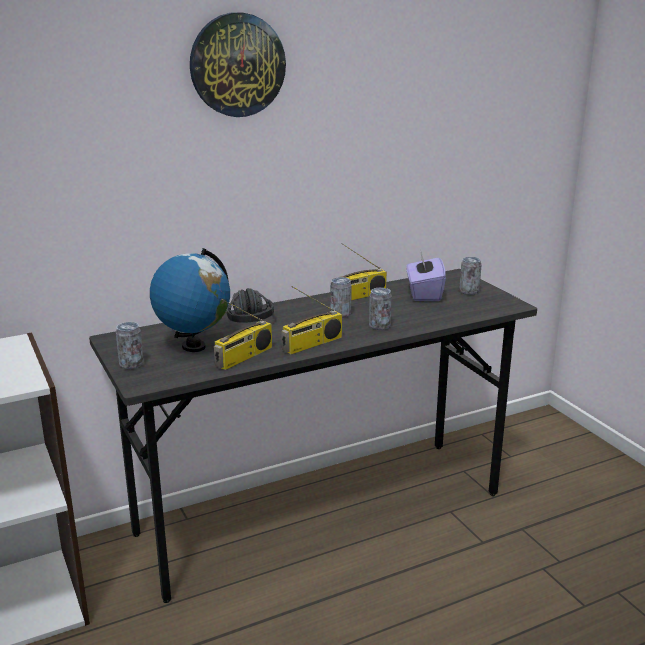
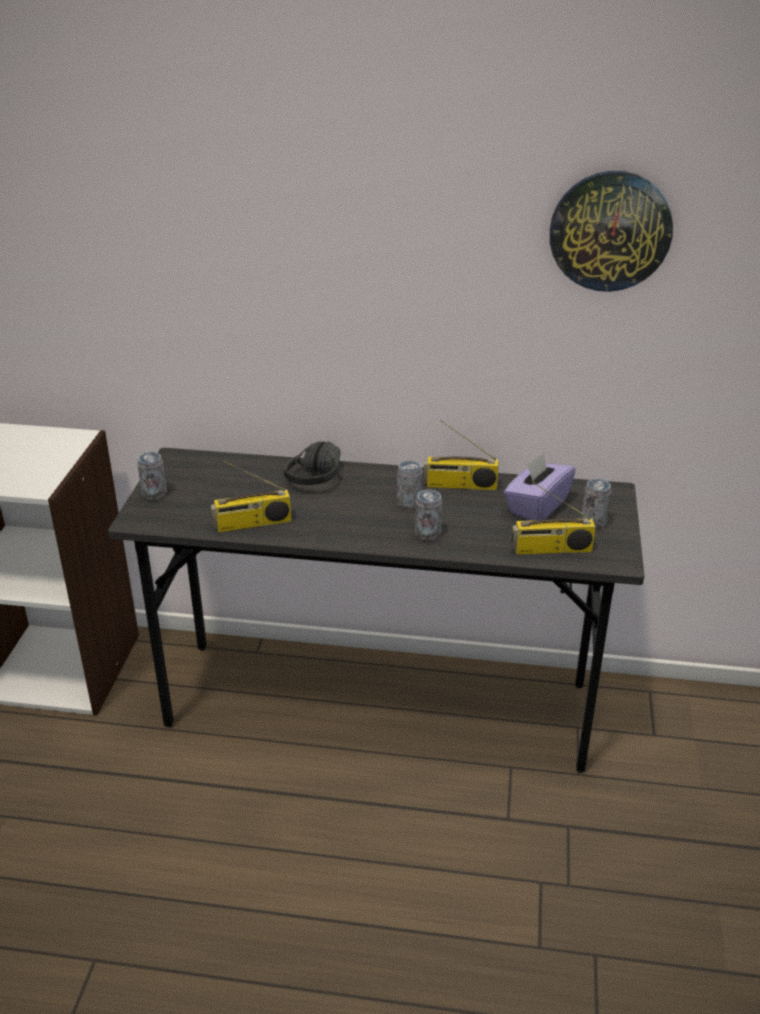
camera: 35 degrees right, 10 degrees up
(193, 346) = (226, 493): globe -> none
(237, 65) = (333, 193): wall clock -> wall clock (610, 231)
(312, 344) = (331, 532): radio -> radio (551, 549)

